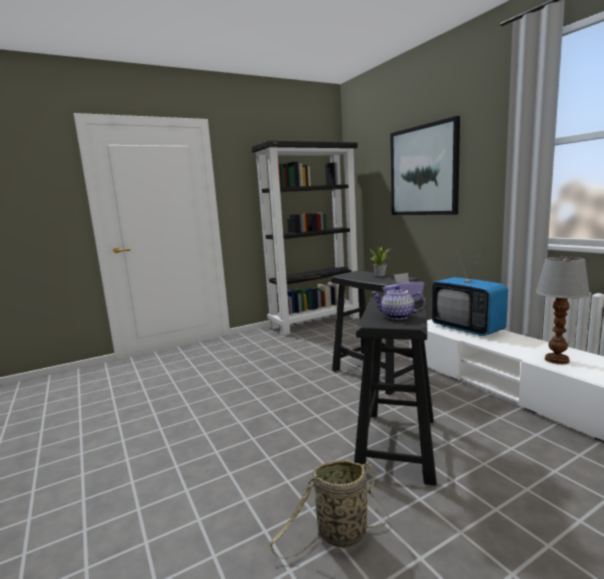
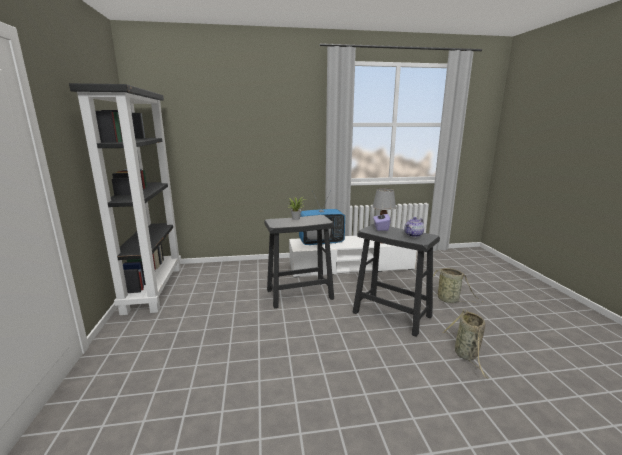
camera: 70 degrees left, 5 degrees up
(423, 171) = (247, 132): picture -> none
(529, 505) = (449, 300): none -> basket

